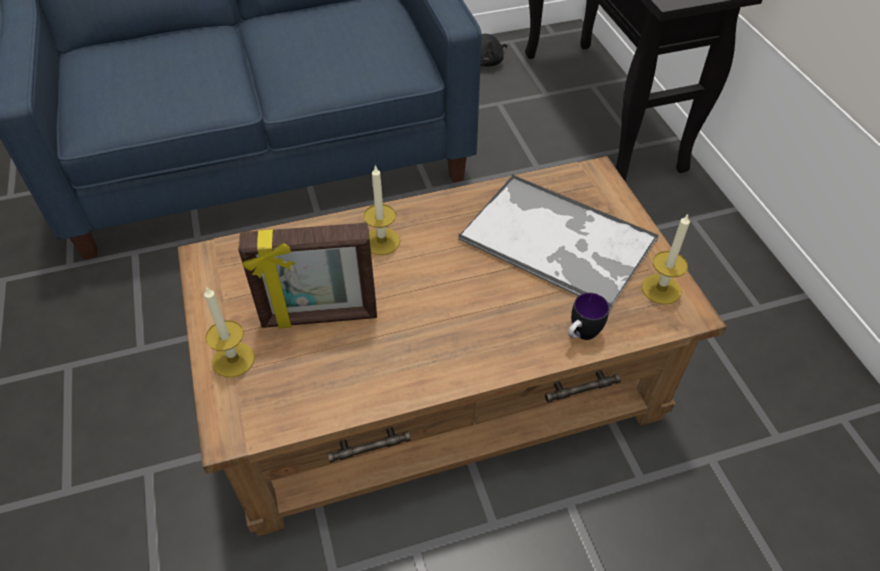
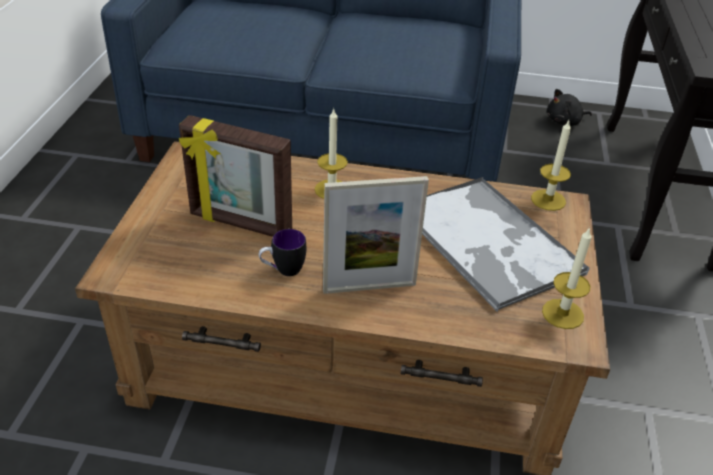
camera: 25 degrees right, 10 degrees down
(233, 359) = (153, 227): candle -> candle (548, 200)
(488, 334) = (369, 287): none -> picture frame
(581, 335) = (454, 320): mug -> mug (283, 271)

